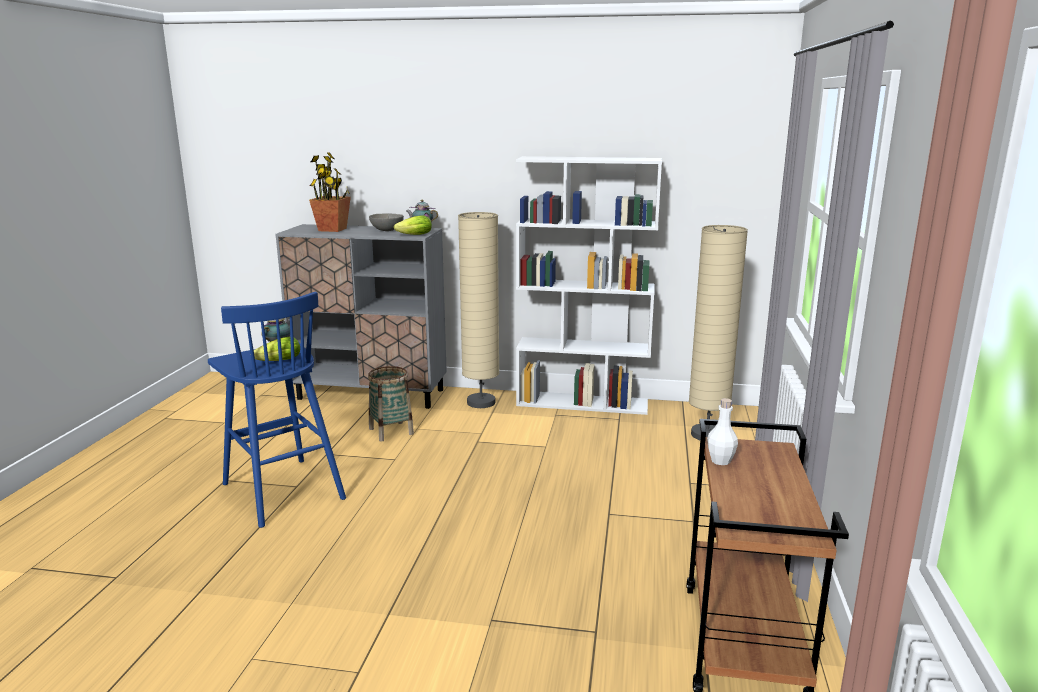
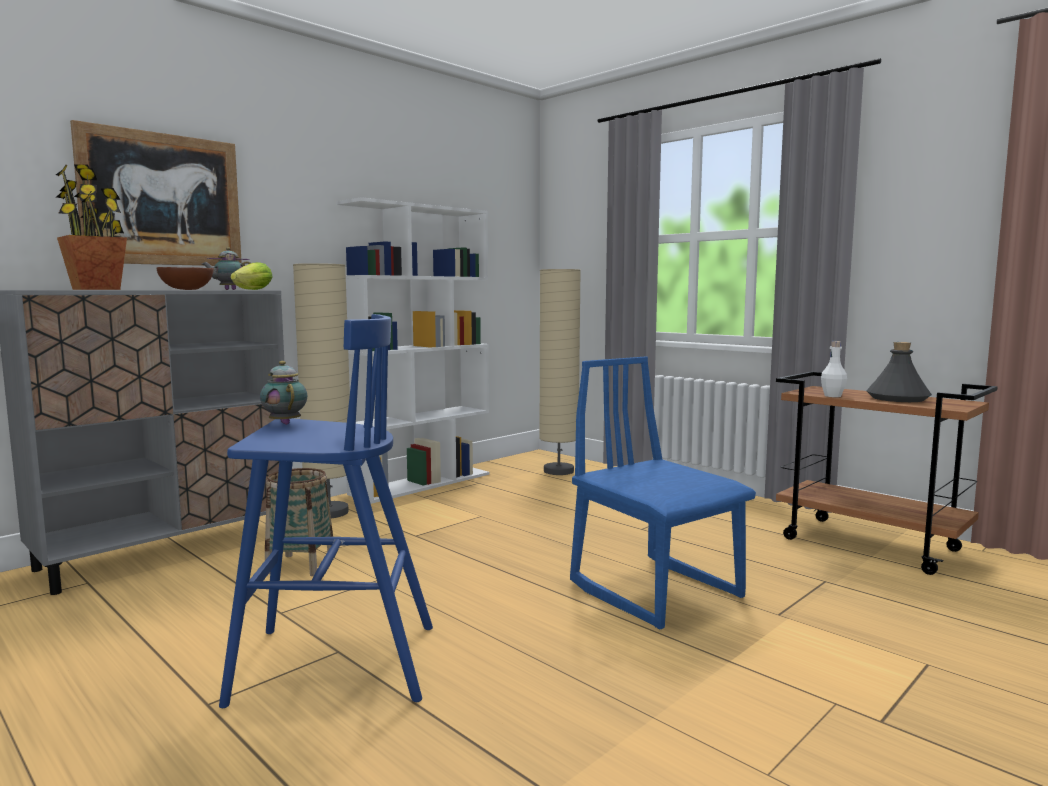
camera: 55 degrees left, 10 degrees down
(276, 362) = (339, 432): lettuce -> none
(386, 230) = (186, 289): grey bowl -> brown bowl
(393, 164) = (162, 200): none -> picture
(481, 555) = (656, 590): none -> blue chair
(761, 494) = (898, 398): none -> grey bottle

